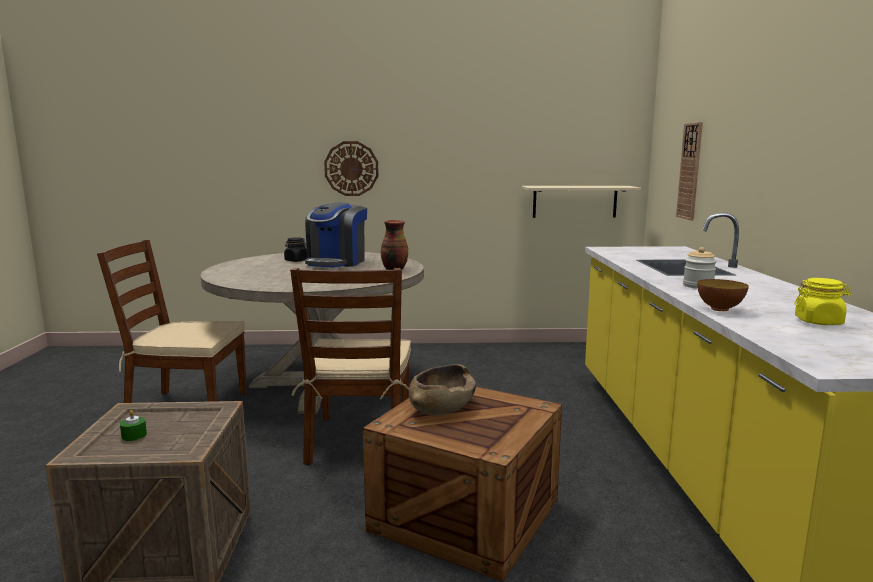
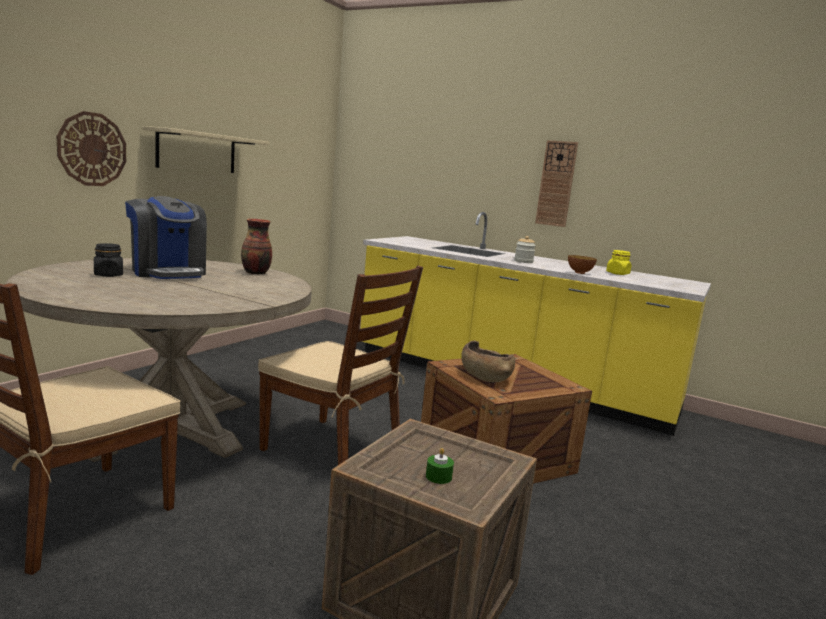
camera: 60 degrees left, 0 degrees up
(574, 201) = (291, 198): beige shelf -> beige shelf (197, 152)
(690, 171) = (404, 178): wall clock -> wall clock (556, 183)

